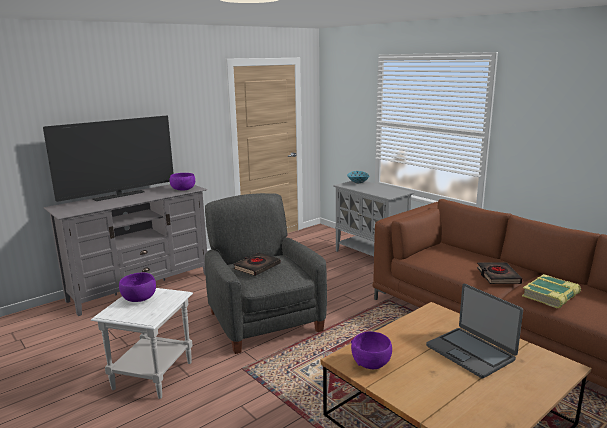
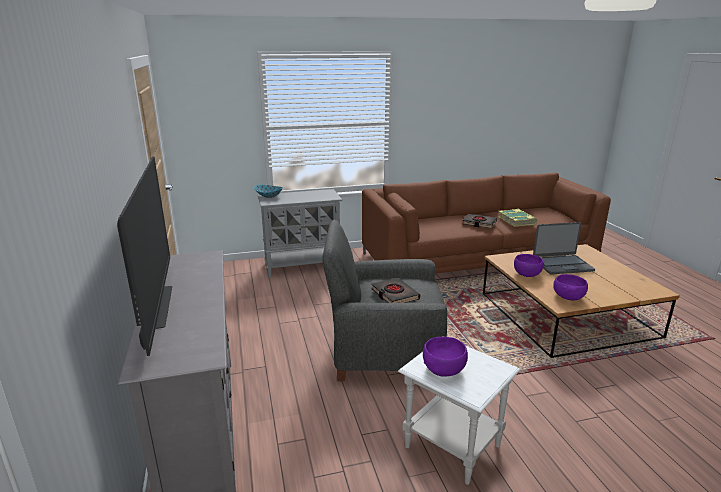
camera: 65 degrees left, 5 degrees up
(183, 189) = (202, 262): purple bowl -> purple bowl (527, 274)

